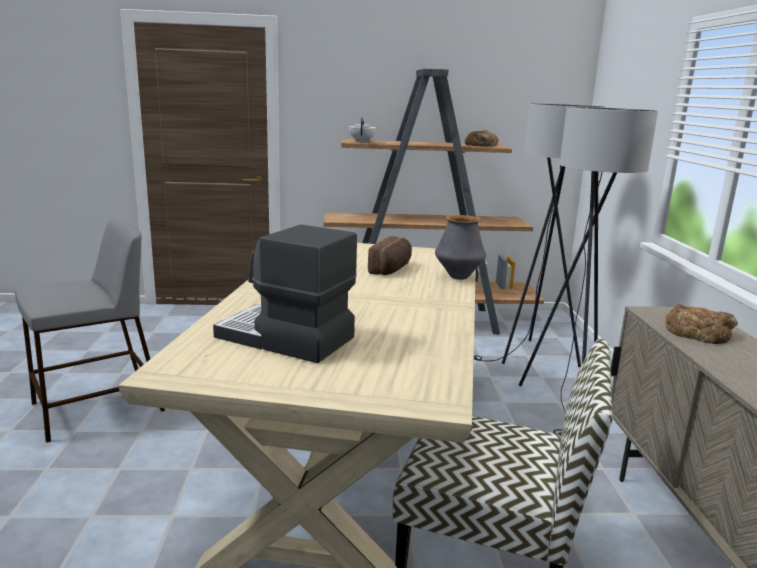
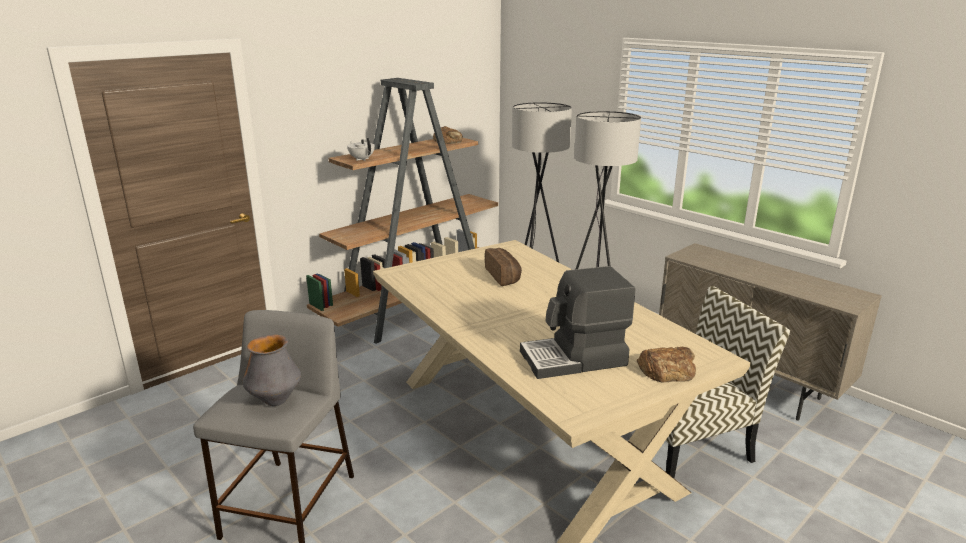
camera: 40 degrees left, 5 degrees up
(458, 277) = (553, 267): vase -> vase (275, 401)
(698, 332) = (720, 262): bread -> bread (667, 370)

